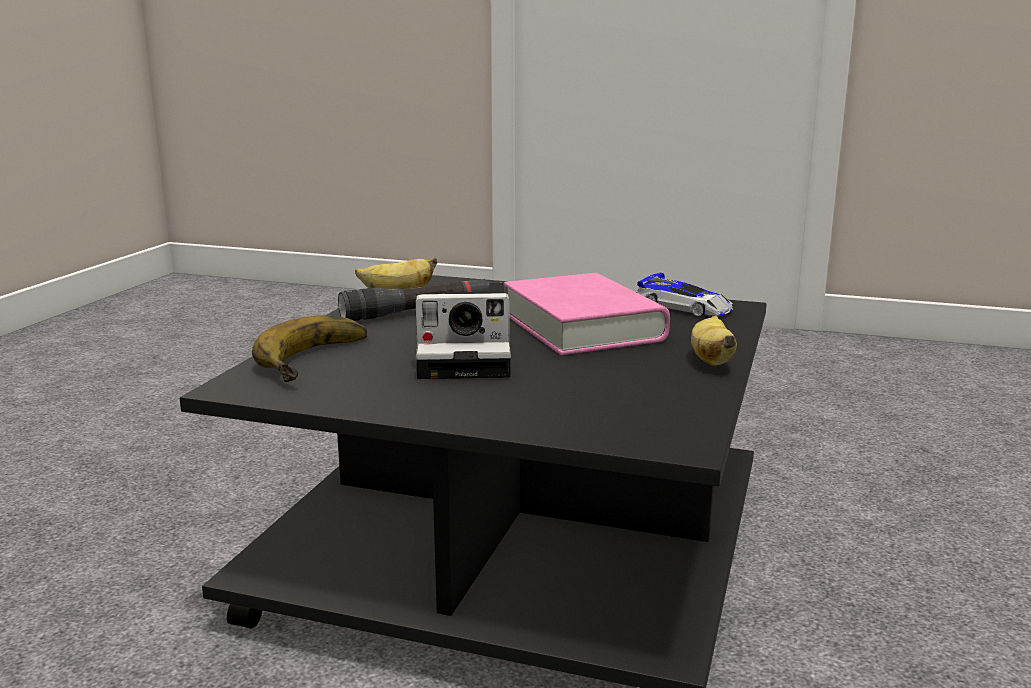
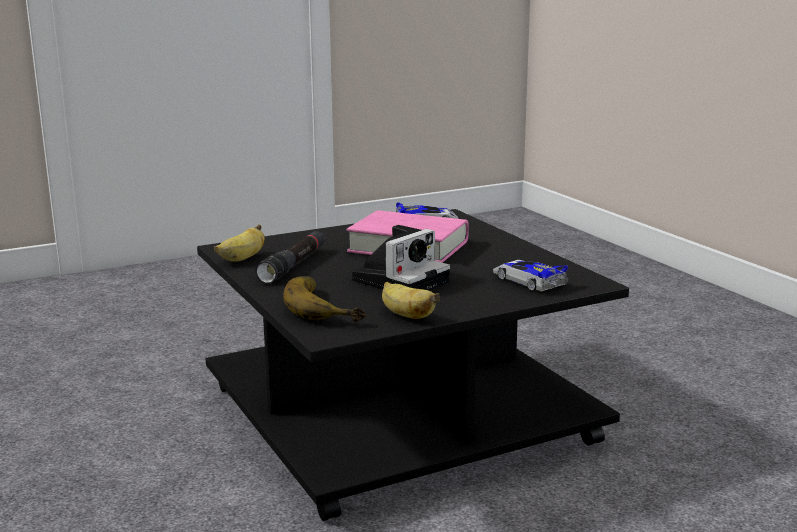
camera: 45 degrees left, 0 degrees up
(602, 408) = (527, 280): none -> toy car
(711, 360) = (510, 244): banana -> banana (406, 315)

